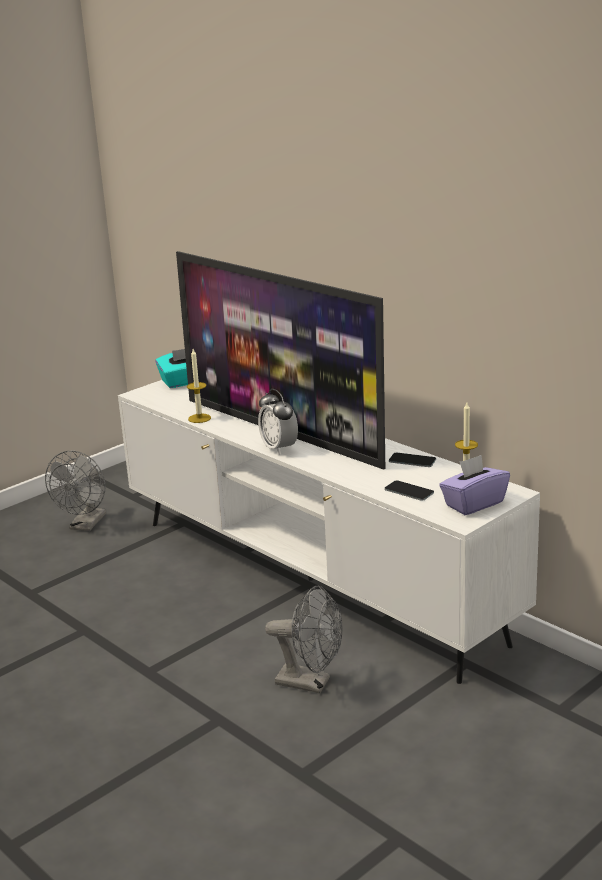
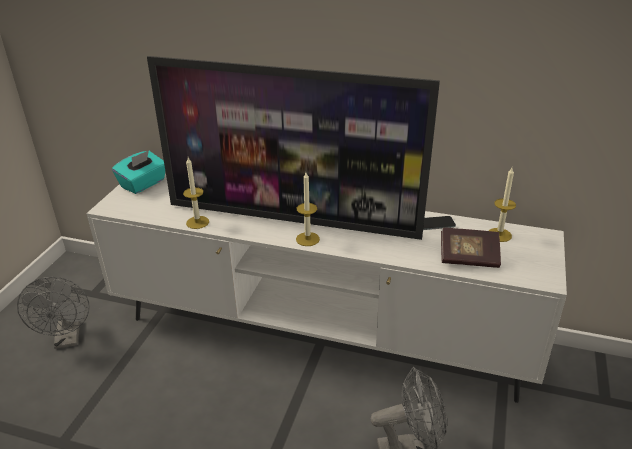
camera: 30 degrees left, 10 degrees up
(279, 448) = (307, 239): alarm clock -> candle
(409, 491) = (468, 258): phone -> book
(473, 503) = (532, 257): purple tissue box -> none

